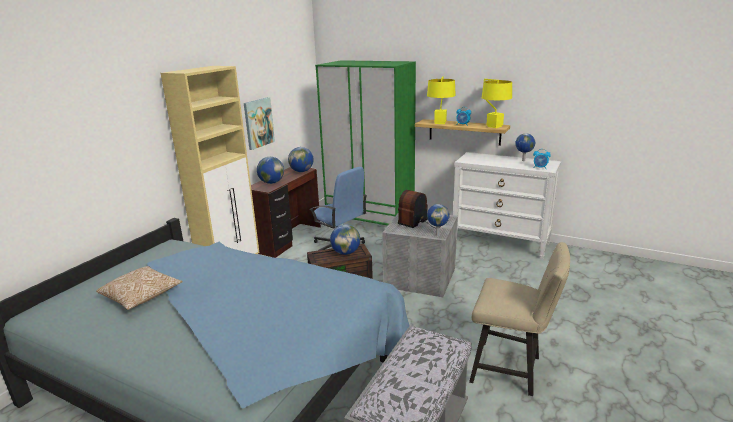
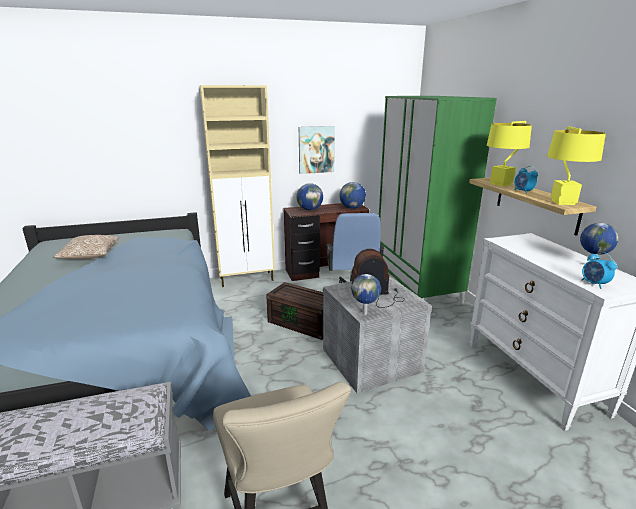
camera: 45 degrees right, 0 degrees up
(345, 253) = (308, 297): globe -> none

